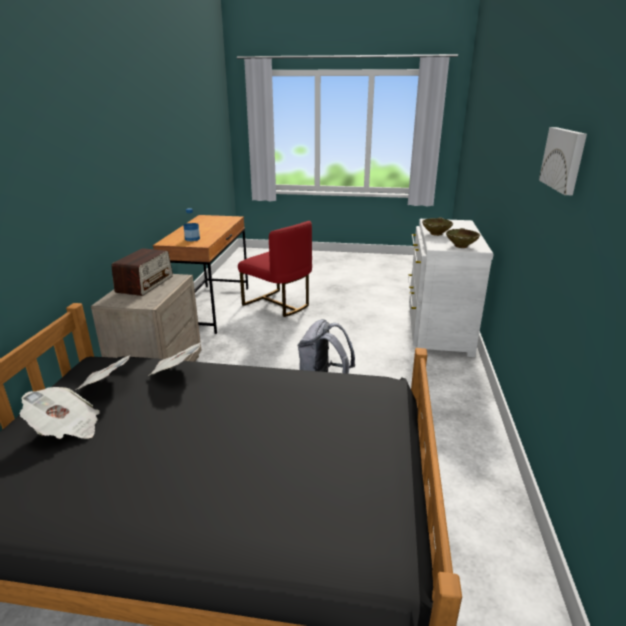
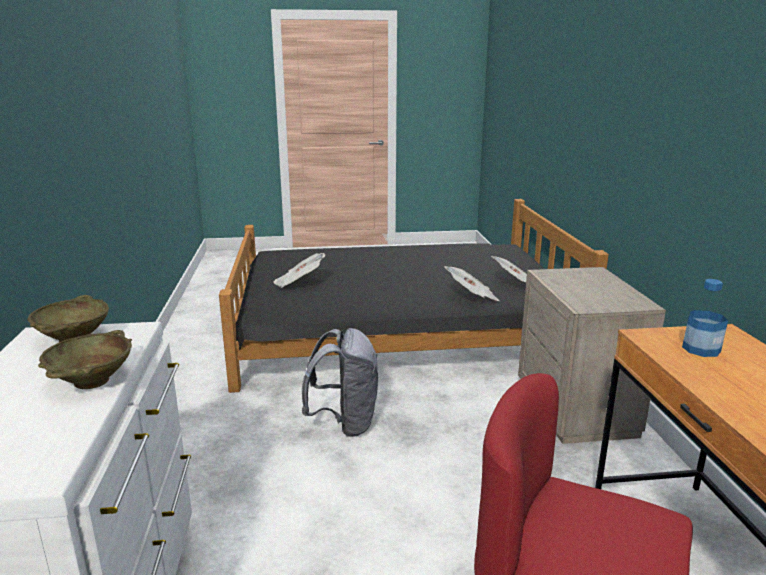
camera: 165 degrees right, 5 degrees down
(66, 428) = (497, 265): newspaper -> newspaper (299, 283)
(145, 284) = (605, 293): radio -> none
(564, 159) = (68, 90): picture -> none

